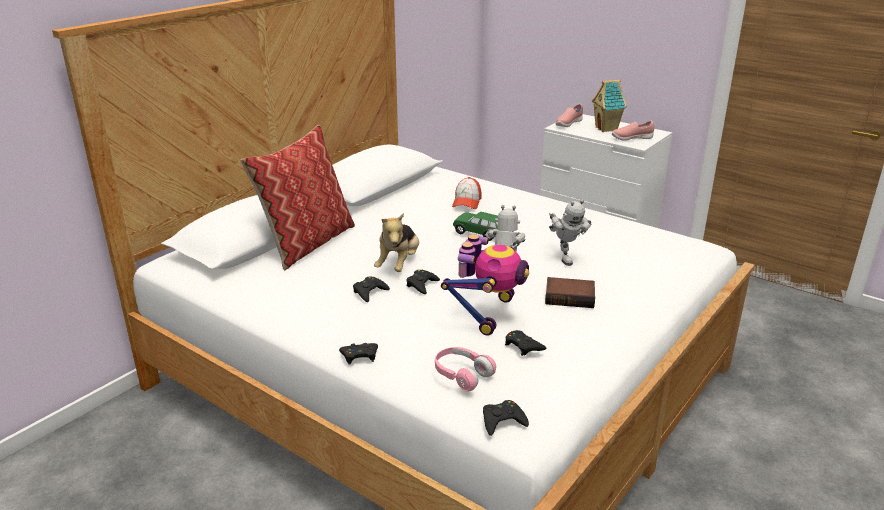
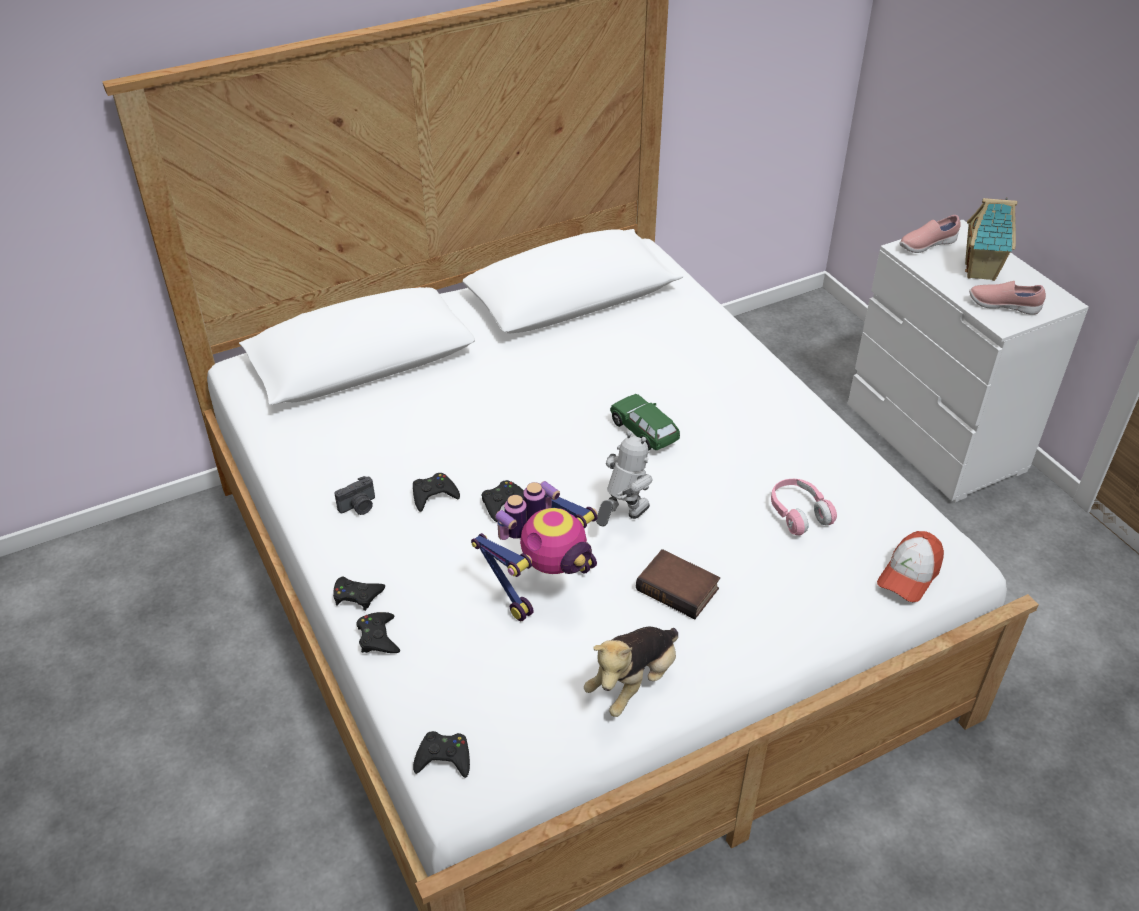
camera: 25 degrees right, 15 degrees up
(307, 243) = (417, 382): pillow -> none
(320, 311) = (359, 507): none -> camera
(399, 264) = (503, 456): plush toy -> plush toy (633, 682)
(462, 375) = (445, 672): pink headphones -> pink headphones (798, 513)
(467, 202) = (672, 363): cap -> cap (909, 575)
(523, 346) = (548, 654): black game controller -> black game controller (378, 637)
(564, 257) = (729, 512): toy robot -> none

